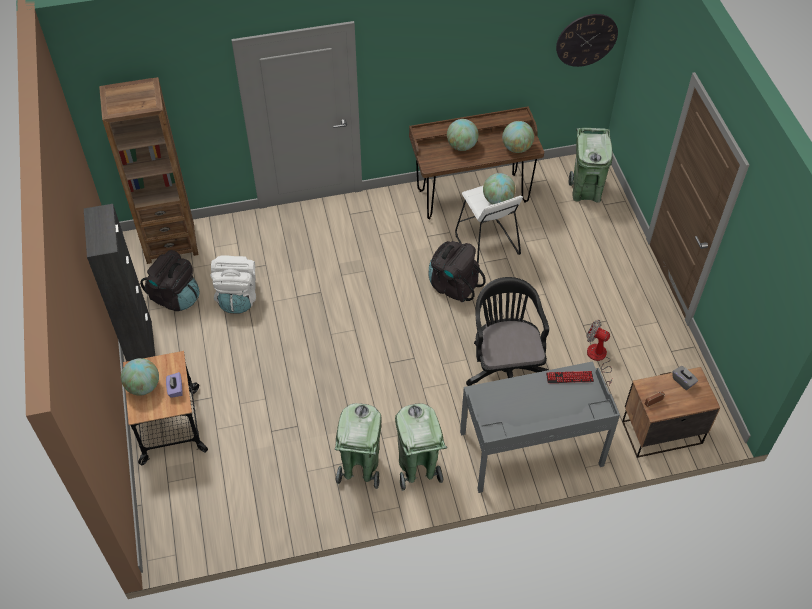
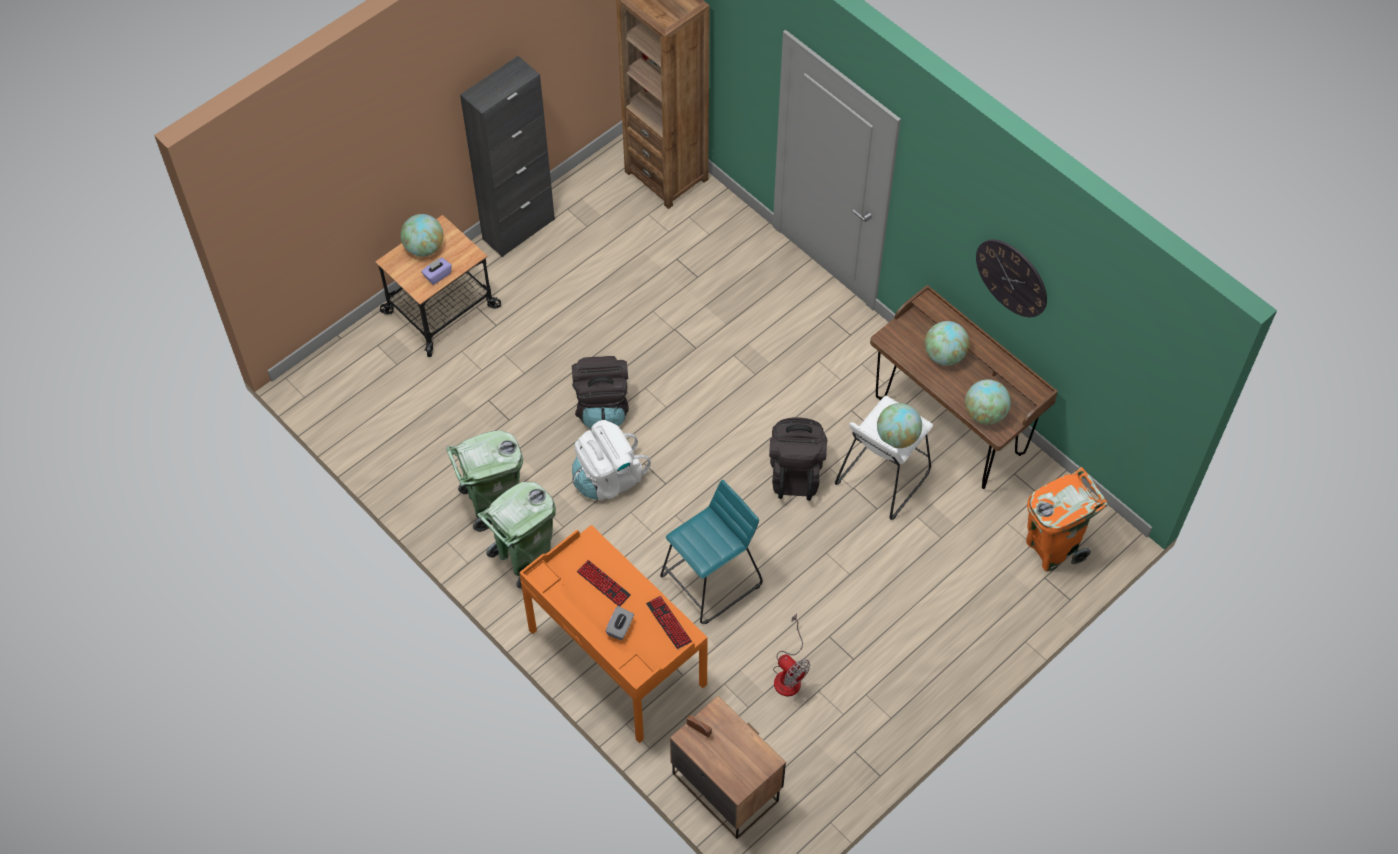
camera: 60 degrees right, 5 degrees up
(175, 297) = (599, 221): black backpack -> black backpack (602, 407)
(238, 297) = (636, 276): white backpack -> white backpack (608, 478)
(504, 367) = (711, 580): black office chair -> turquoise stool
(516, 401) = (603, 584): none -> keyboard
(531, 449) = (616, 658): grey desk -> orange desk
(586, 40) = (1142, 379): wall clock -> wall clock (1012, 277)
(586, 192) = (1052, 548): green trash can -> orange trash can
(598, 359) = (788, 674): fan -> fan turned 135 degrees clockwise
(683, 381) = (751, 750): grey tissue box -> grey tissue box (620, 628)

